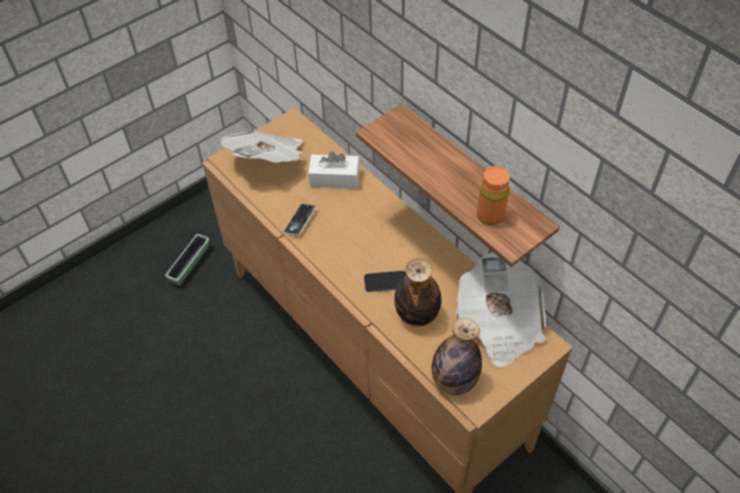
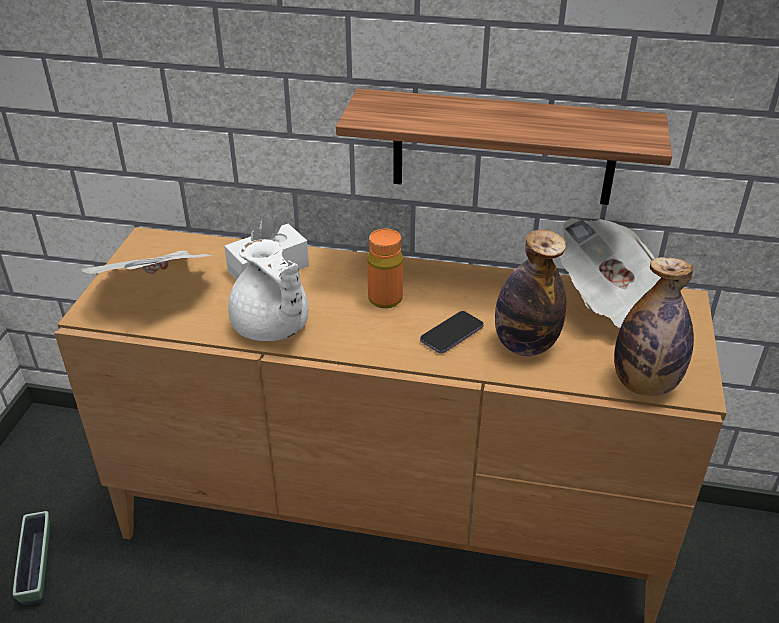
camera: 40 degrees left, 15 degrees down
(300, 221) = (272, 328): phone -> white teapot
(490, 215) = (591, 131): orange bottle -> orange bottle (385, 299)

